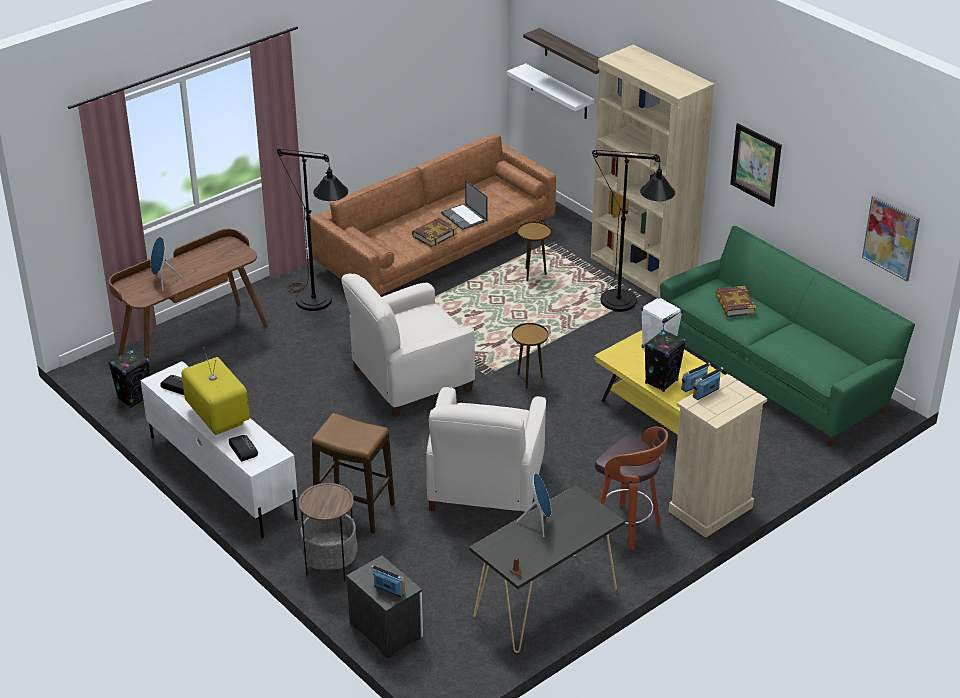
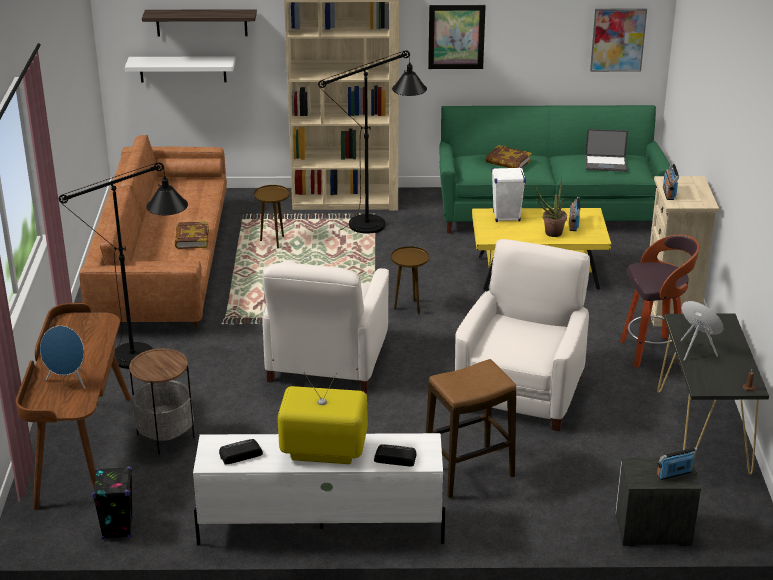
camera: 50 degrees left, 5 degrees down
(330, 565) = (529, 520): side table -> side table (166, 438)
(464, 217) = (190, 215): laptop -> laptop (606, 163)
(485, 486) = (521, 391): white armchair -> white armchair turned 120 degrees counterclockwise
(661, 382) = (550, 234): black speaker -> potted plant

